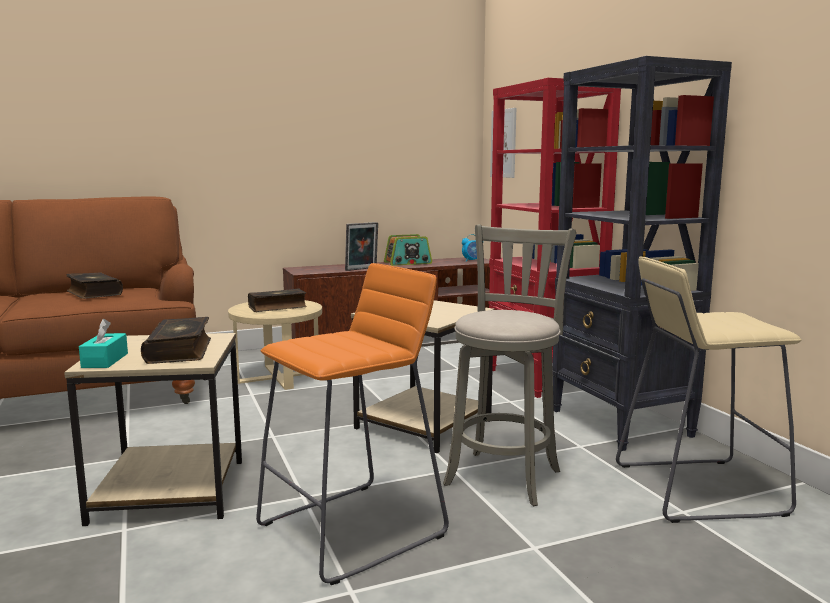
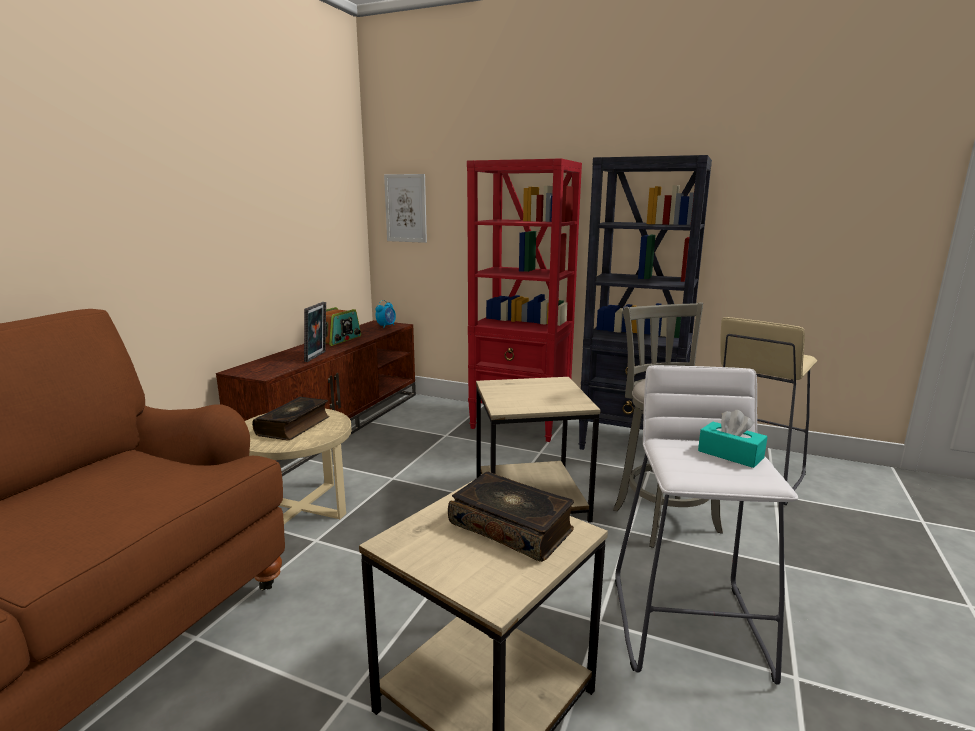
camera: 45 degrees left, 5 degrees up
(93, 293) = (93, 491): book -> none
(105, 360) = (487, 583): turquoise tissue box -> turquoise tissue box (730, 454)
(353, 530) = (689, 625): orange stool -> white stool

